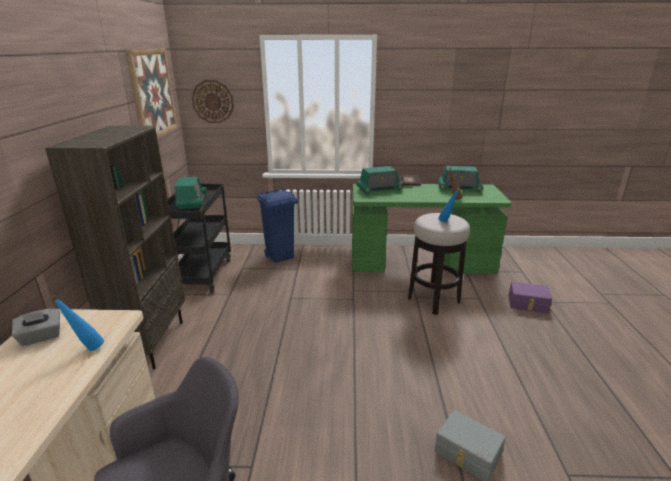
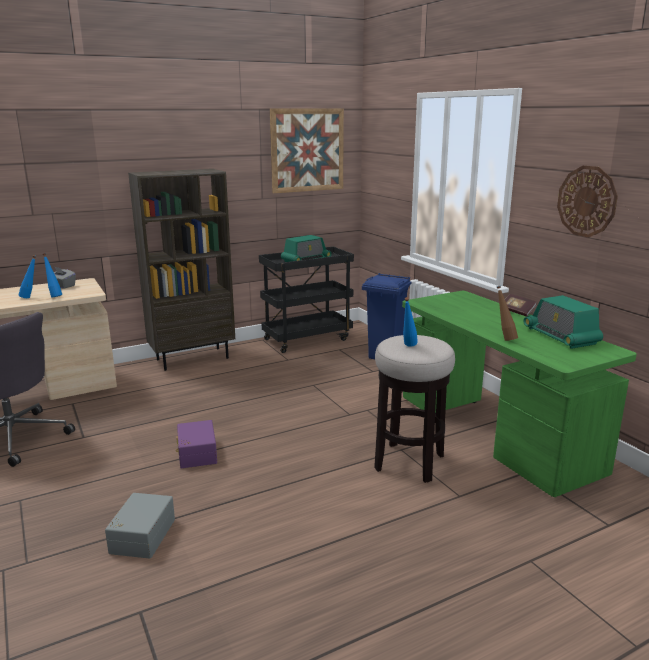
camera: 60 degrees right, 5 degrees down
(56, 370) = (31, 297): none -> blue bottle
(213, 101) = (380, 166): wall clock -> wall clock (587, 201)
(379, 190) = (464, 303): radio -> none
(528, 304) = (498, 543): purple storage box -> purple storage box (196, 453)

